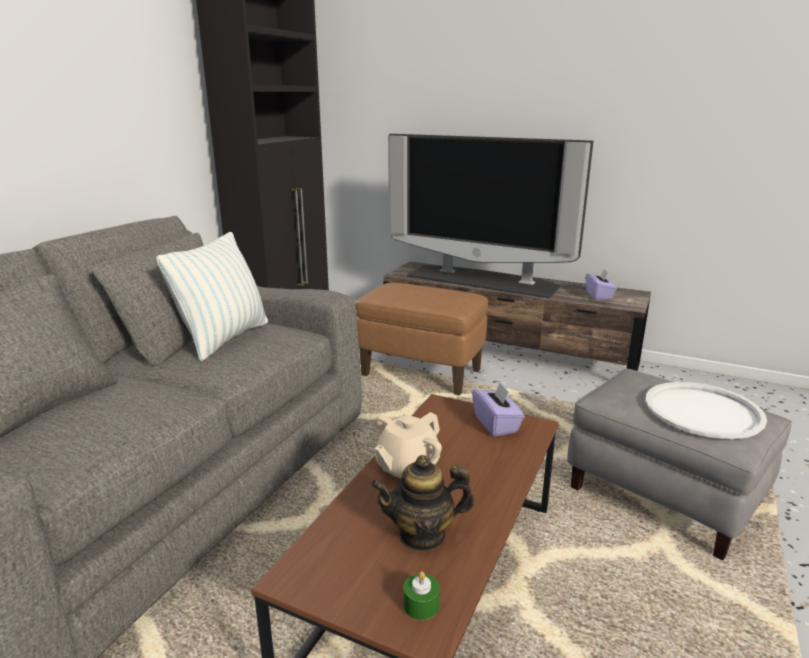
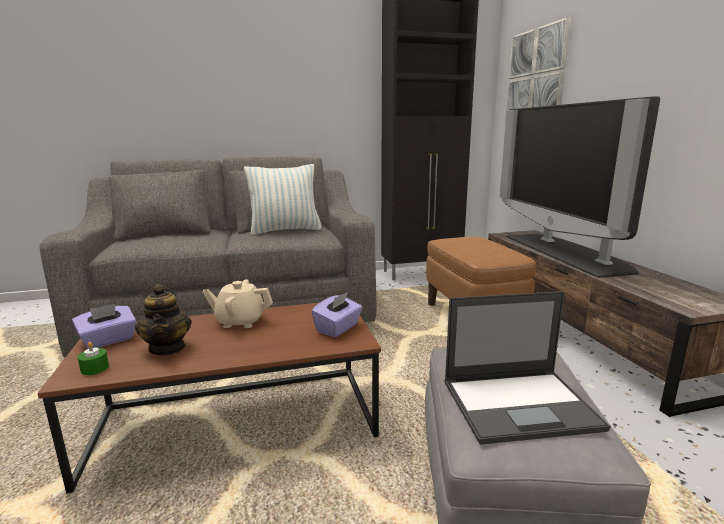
camera: 50 degrees right, 5 degrees down
(379, 89) = (536, 75): none -> picture
(422, 535) = (168, 348): teapot -> teapot turned 150 degrees counterclockwise
(599, 296) = (667, 291): purple tissue box -> purple tissue box (108, 340)
(702, 411) = (521, 404): white tray -> laptop

